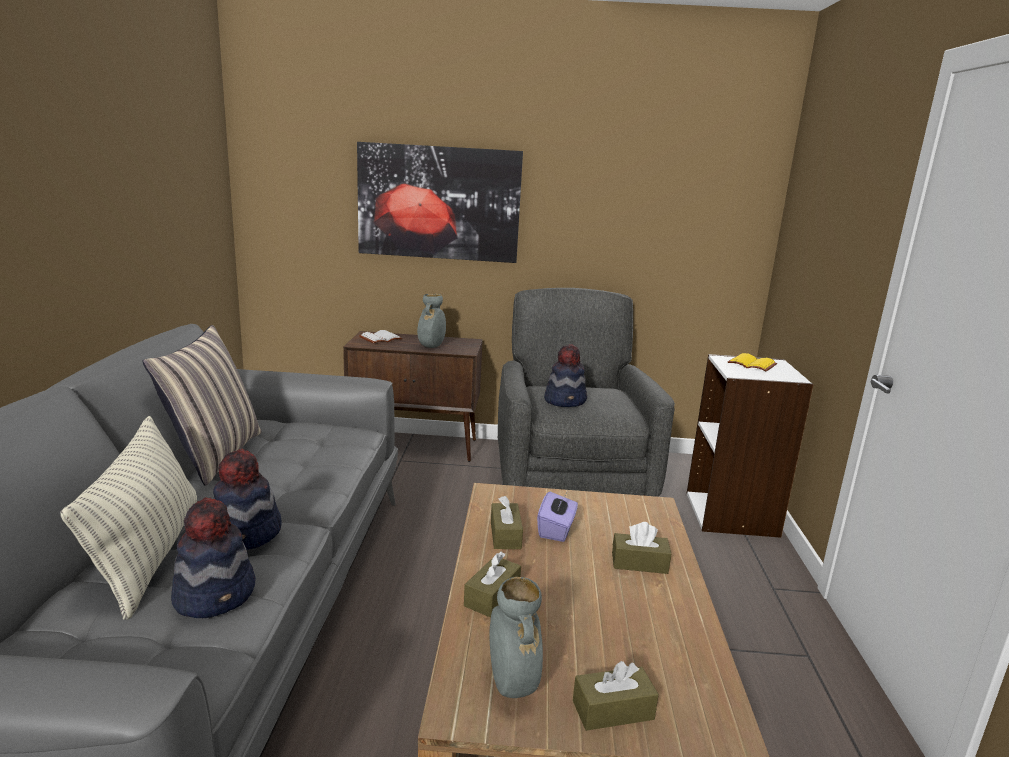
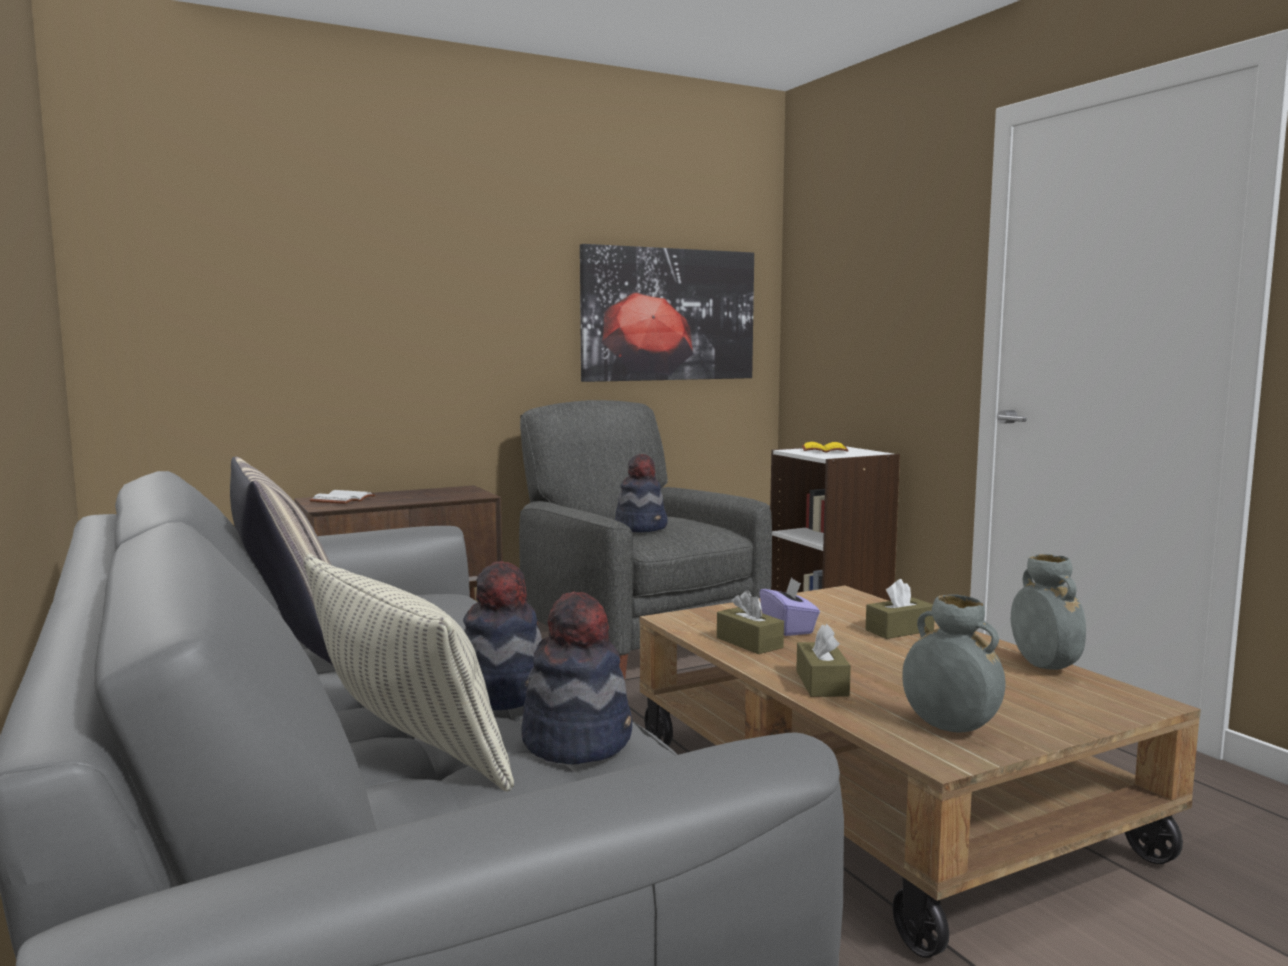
camera: 30 degrees left, 10 degrees down
(431, 347) = (428, 497): grey vase -> grey vase (1045, 667)
(439, 203) = (401, 303): picture -> picture (668, 314)
(613, 710) = (1049, 716): brown tissue box -> none

